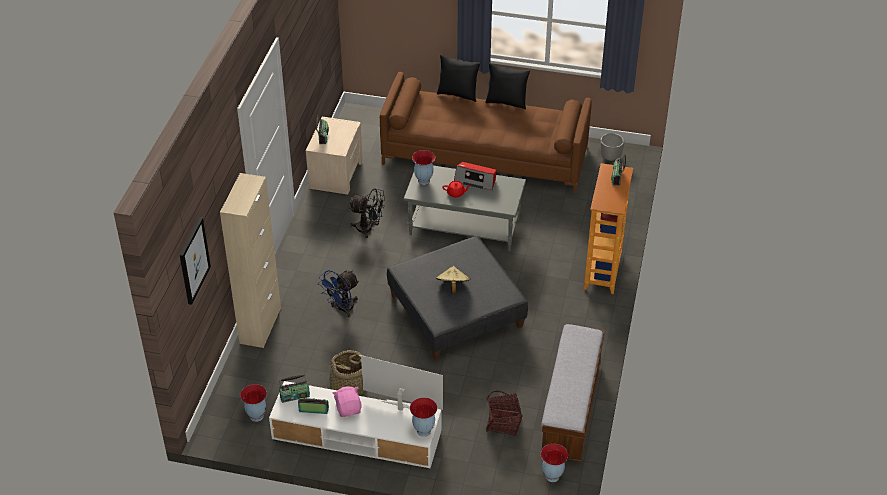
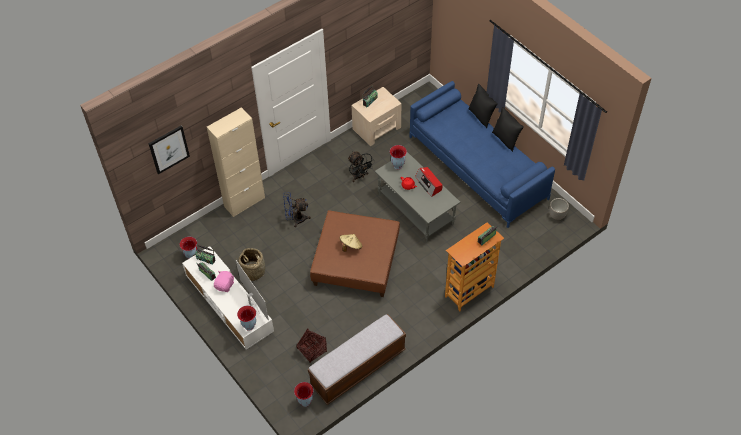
camera: 40 degrees right, 10 degrees up
(455, 311) = (356, 261): grey ottoman -> brown ottoman
(485, 155) = (477, 167): brown sofa -> blue sofa

